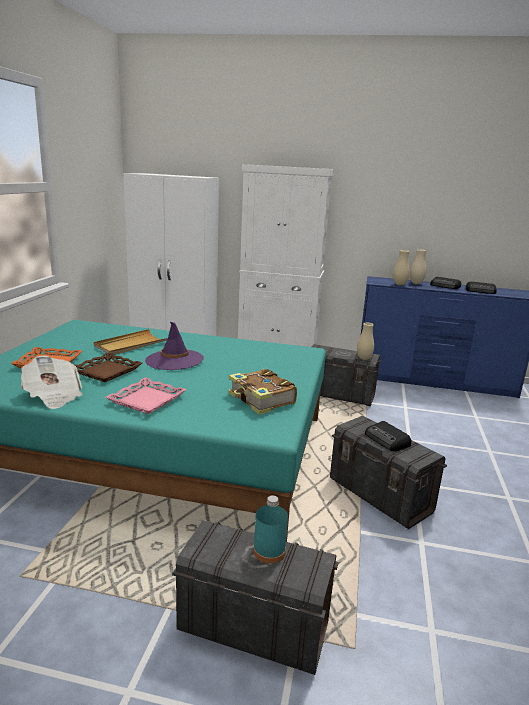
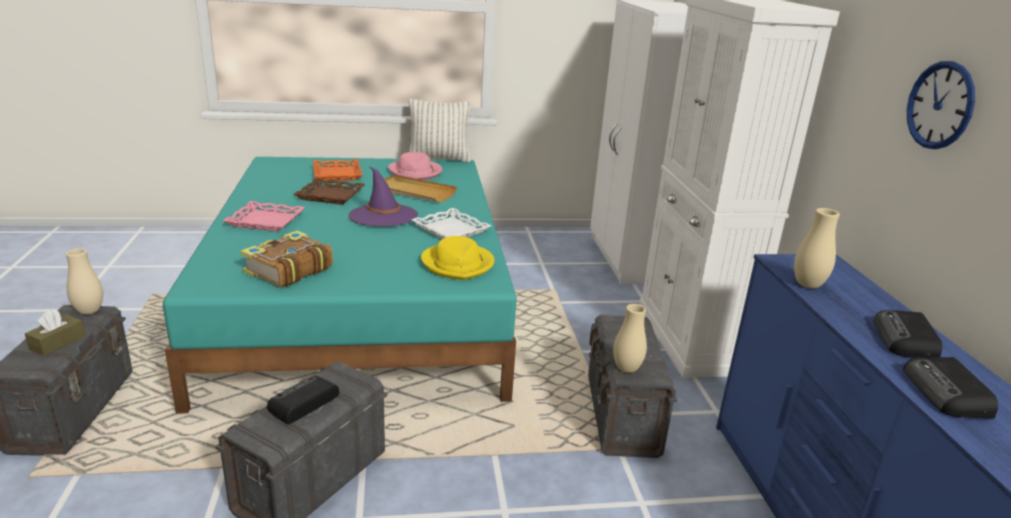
camera: 70 degrees right, 5 degrees up
(53, 396) = (261, 189): newspaper -> none
(57, 327) = (439, 159): none -> pillow
(83, 338) = (415, 172): none -> pink hat
(219, 346) = (450, 230): none -> white tray
(269, 551) = (57, 343): turquoise bottle -> brown tissue box
(277, 353) = (458, 264): none -> yellow hat
(406, 201) = (940, 105): none -> wall clock
(416, 283) = (861, 304): beige vase -> beige vase (89, 311)

